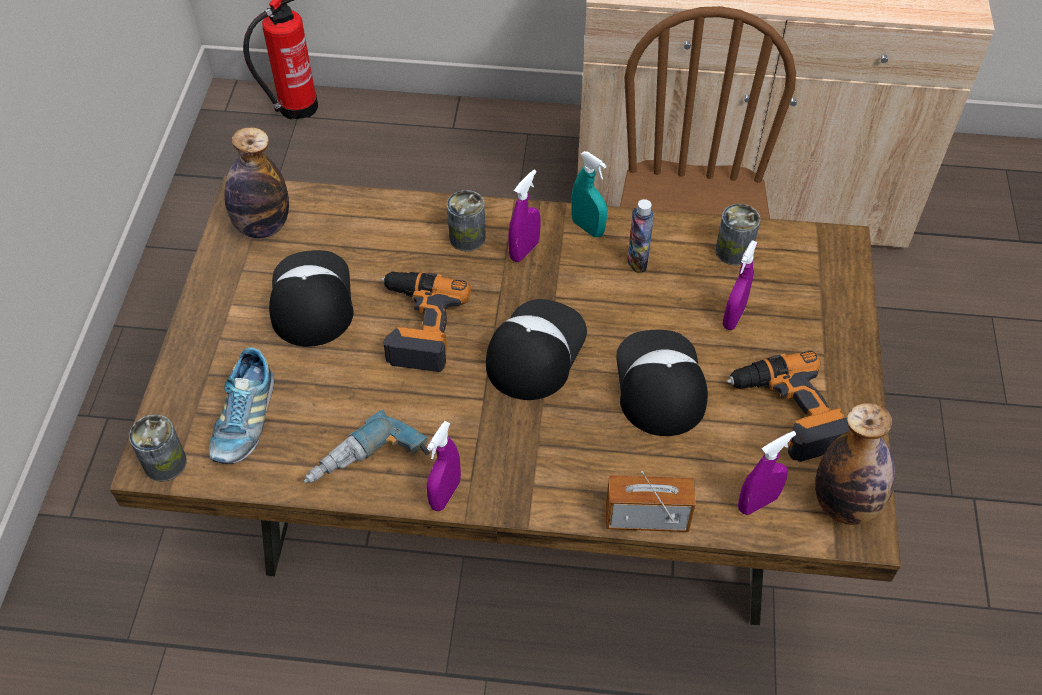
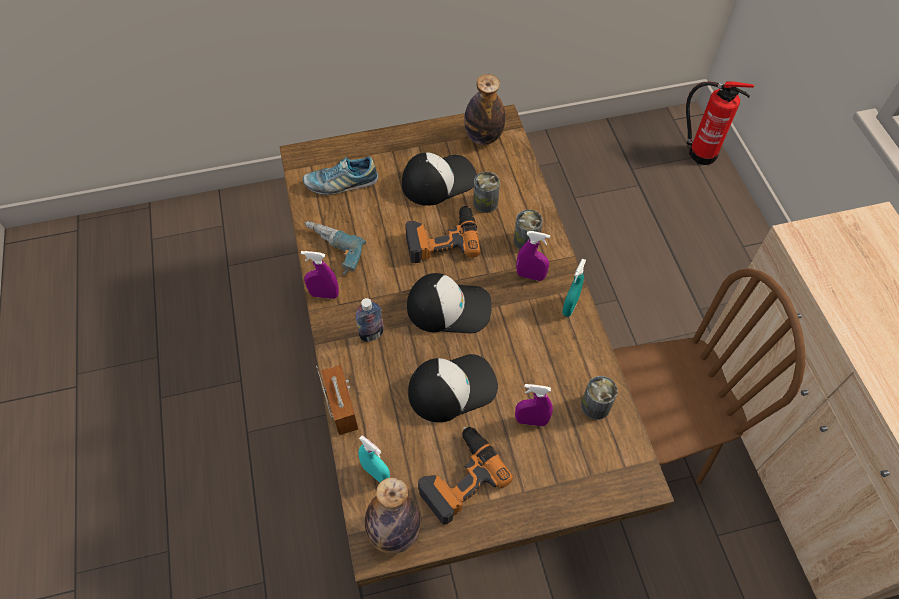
camera: 70 degrees right, 5 degrees up
(165, 463) = (302, 161): can -> can (485, 203)
(637, 261) = (554, 345): bottle -> bottle (372, 334)
(757, 503) = (376, 473): purple spray bottle -> turquoise spray bottle

